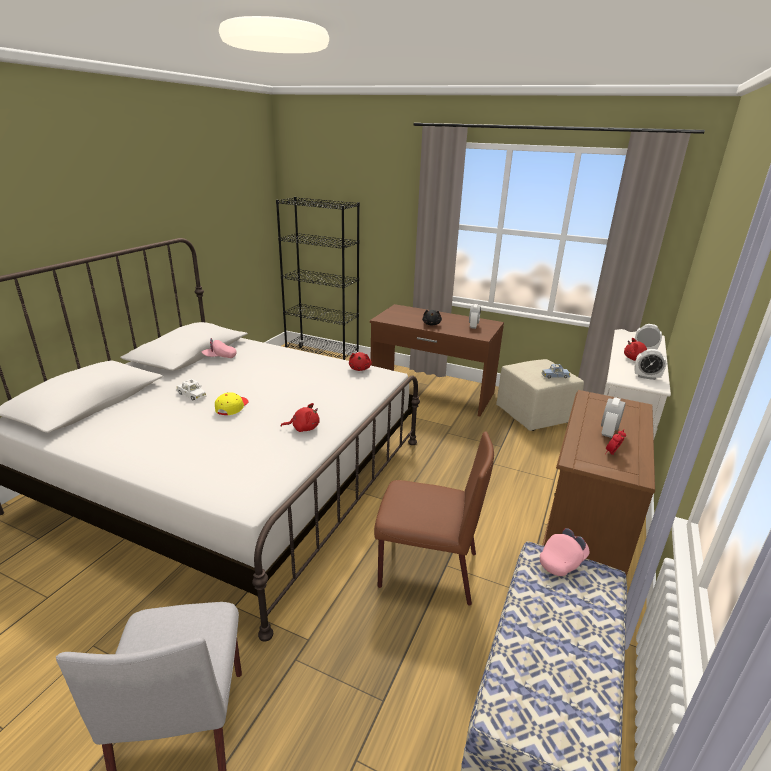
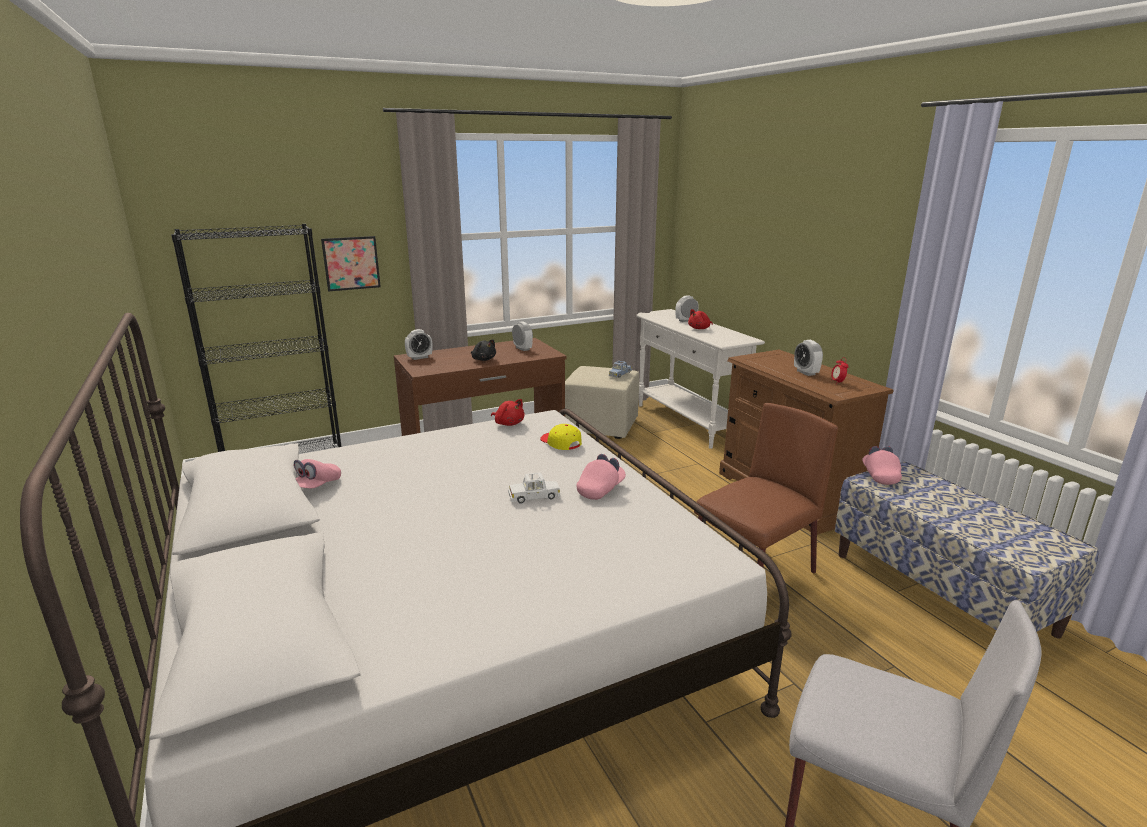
camera: 50 degrees left, 5 degrees down
(192, 395) = (403, 533): white toy car -> white toy car (534, 496)
(232, 407) = (486, 516): yellow cap -> yellow cap (560, 443)
(303, 428) = (601, 489): red plush toy -> pink cap
(385, 234) = (351, 263): none -> picture
(646, 377) = (731, 336): alarm clock -> alarm clock (419, 357)

